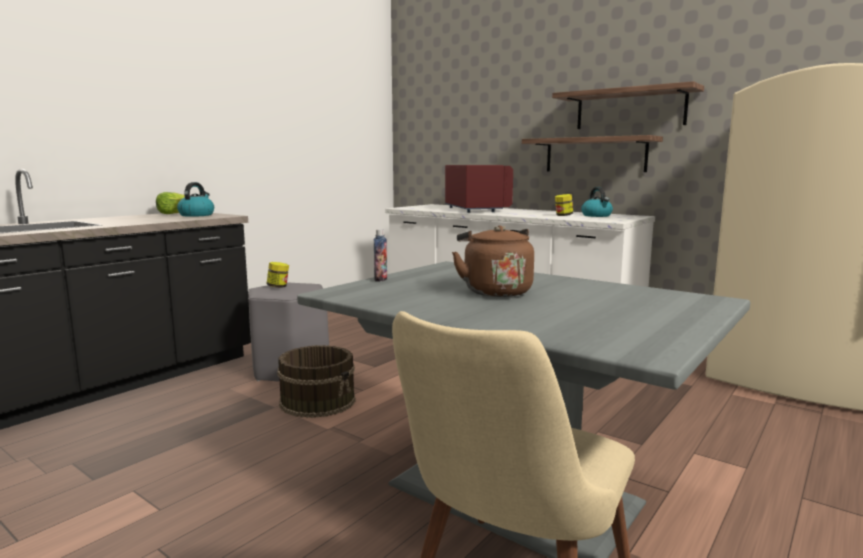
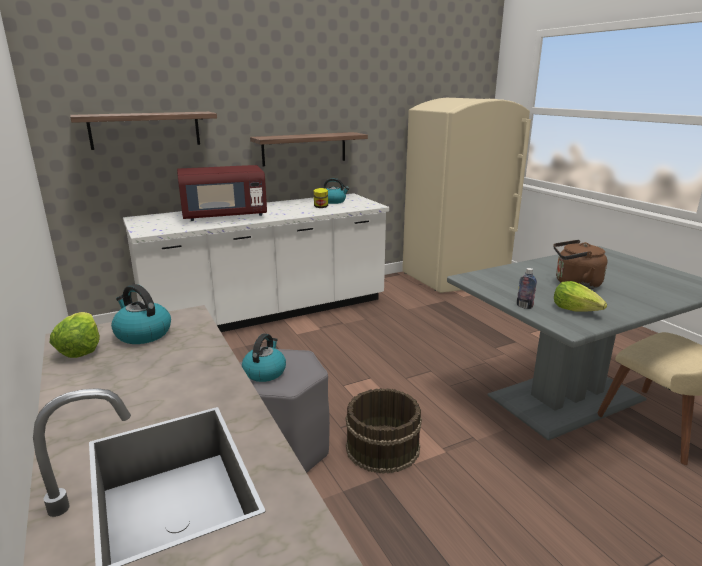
camera: 65 degrees left, 10 degrees up
(278, 287) = (264, 372): jar -> kettle
(392, 292) = (576, 310): none -> lettuce
(475, 209) = (224, 216): red microwave -> red microwave turned 150 degrees clockwise
(630, 109) = (328, 109): shelf -> shelf (145, 130)

